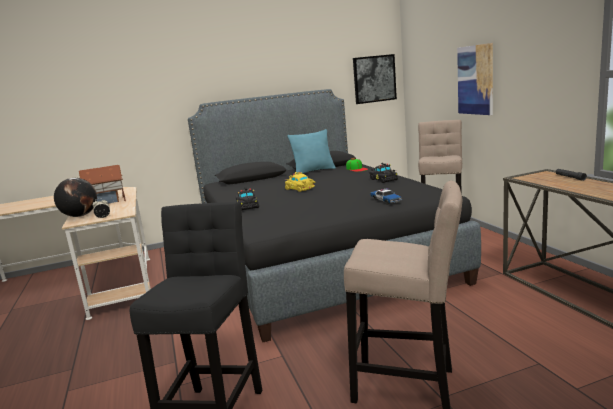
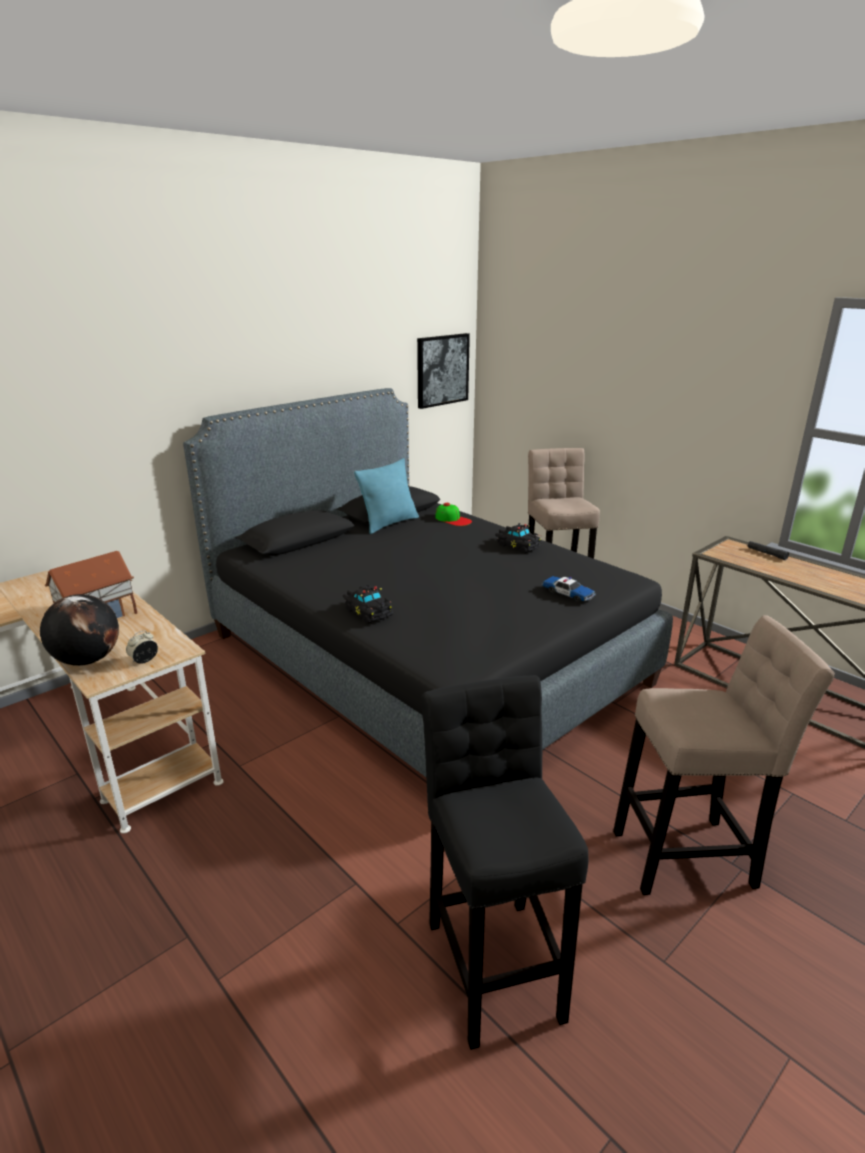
camera: 25 degrees left, 10 degrees up
(300, 189) = (413, 568): yellow toy car -> none
(475, 80) = (611, 399): picture -> none

